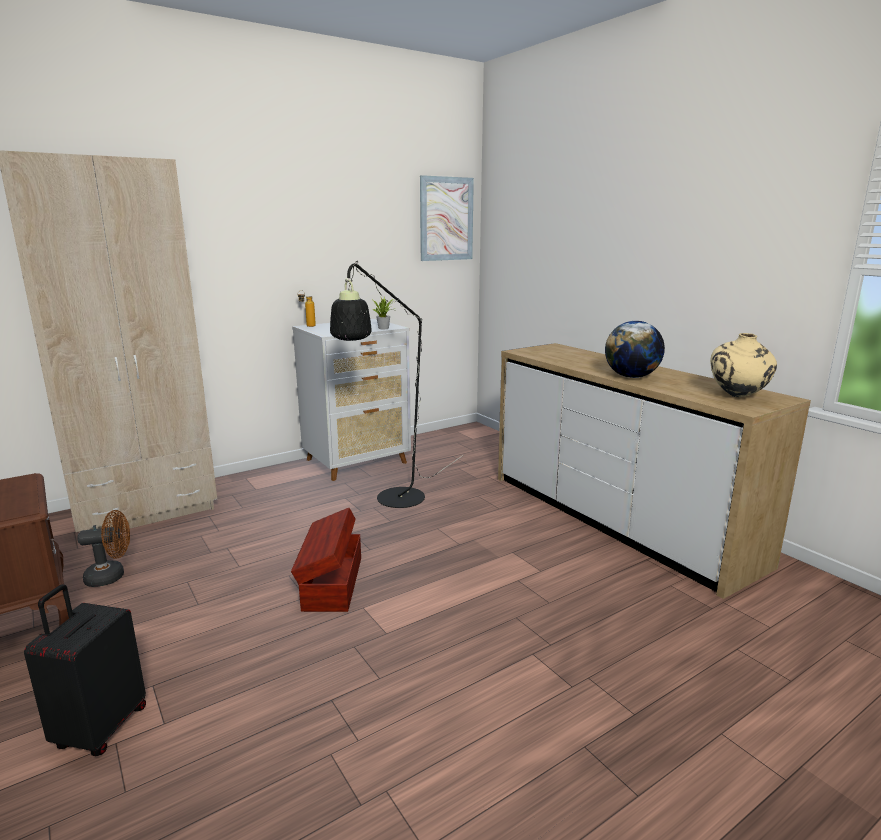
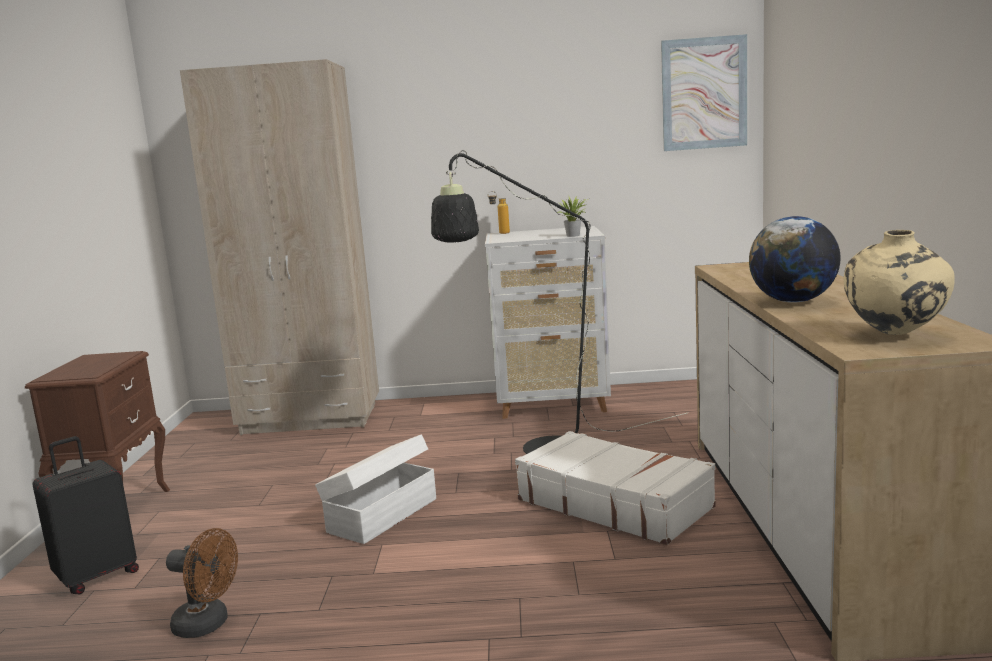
camera: 35 degrees right, 5 degrees down
(111, 576) = (227, 467): brown fan -> brown fan (208, 625)
(331, 583) = (381, 515): brown storage box -> white storage box
(493, 531) = (614, 503): none -> white suitcase

